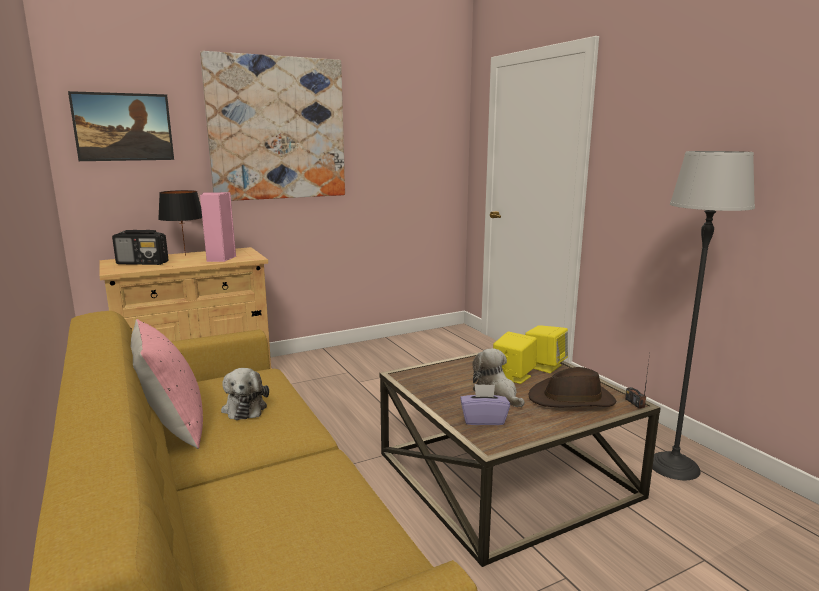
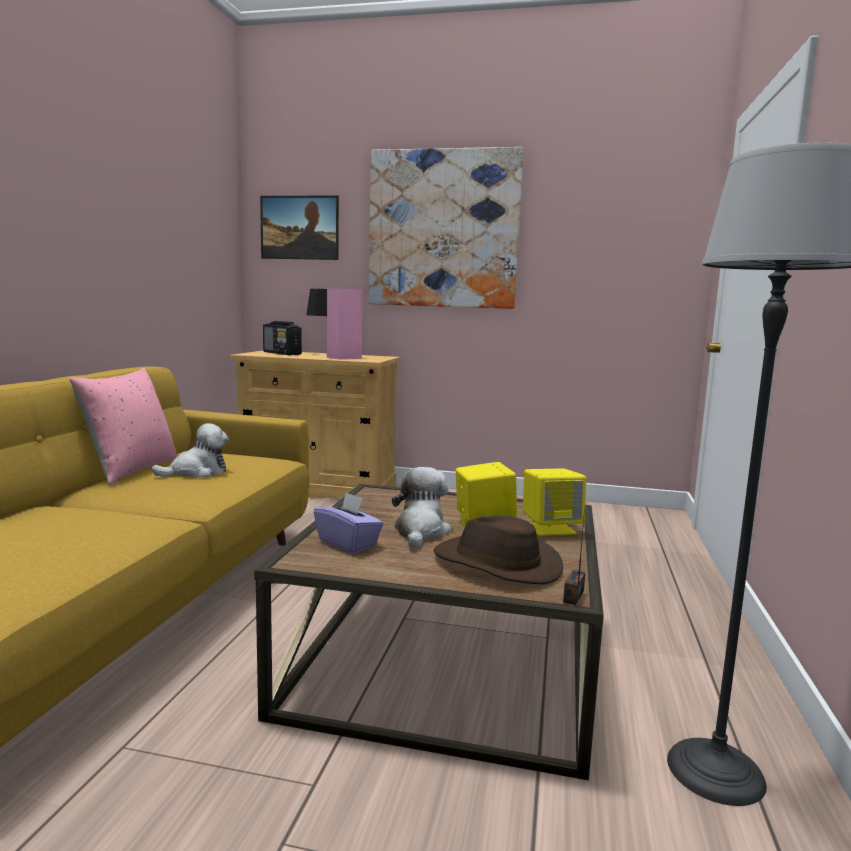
camera: 40 degrees right, 5 degrees down
(245, 407) = (197, 472): plush toy -> plush toy turned 150 degrees counterclockwise

